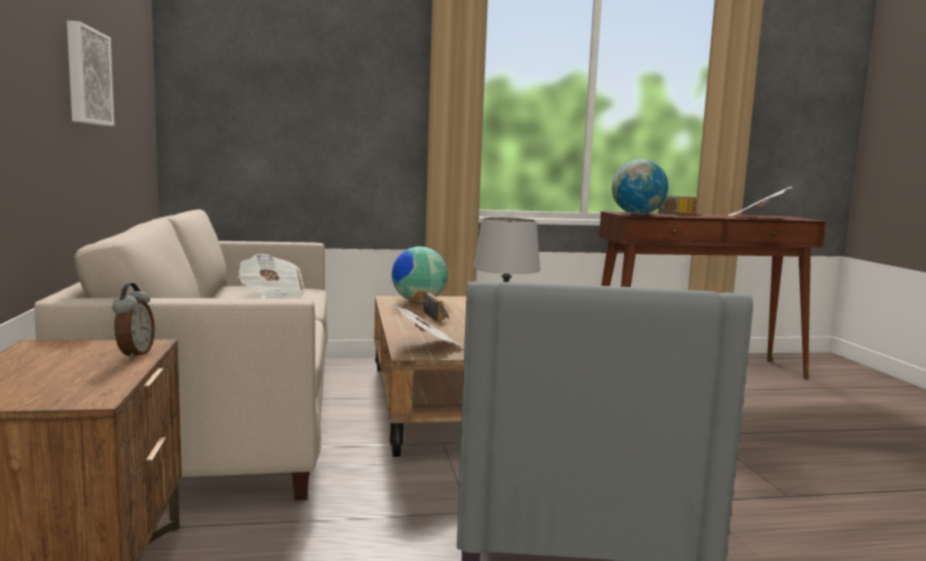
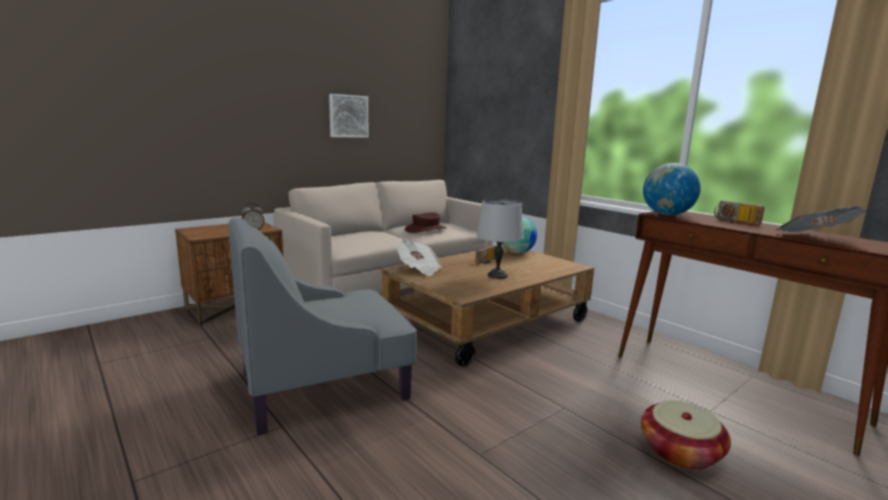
camera: 60 degrees right, 5 degrees up
(271, 296) = (426, 229): newspaper -> brown hat
(796, 420) = (680, 452): none -> basket

